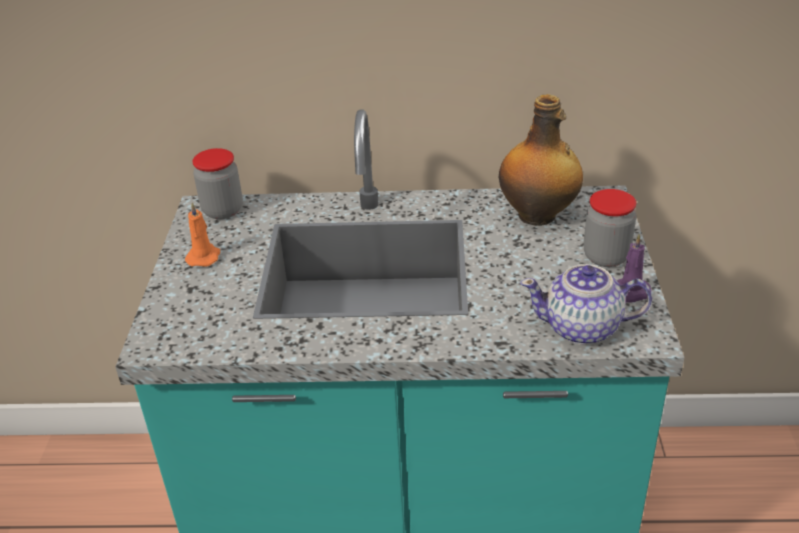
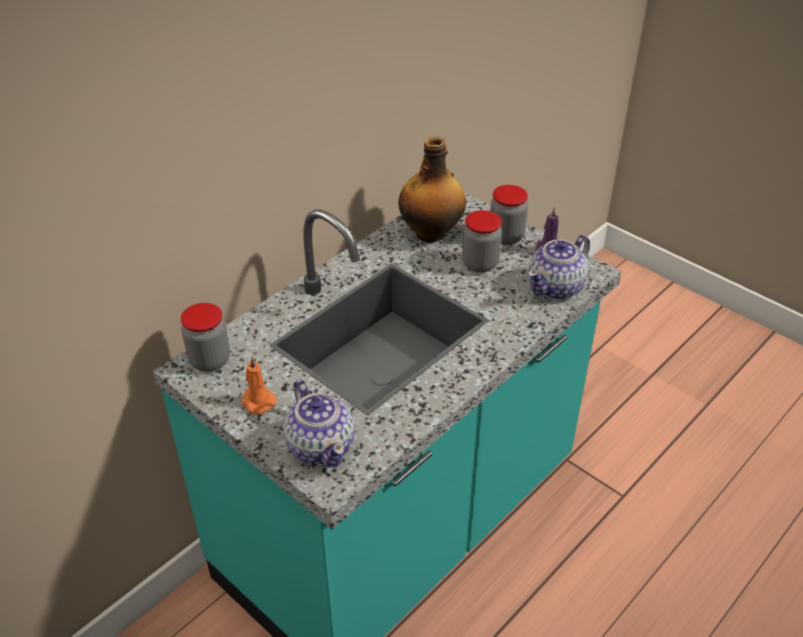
camera: 50 degrees left, 5 degrees up
(189, 315) = (321, 445): none -> teapot
(540, 264) = (480, 263): none -> jar

